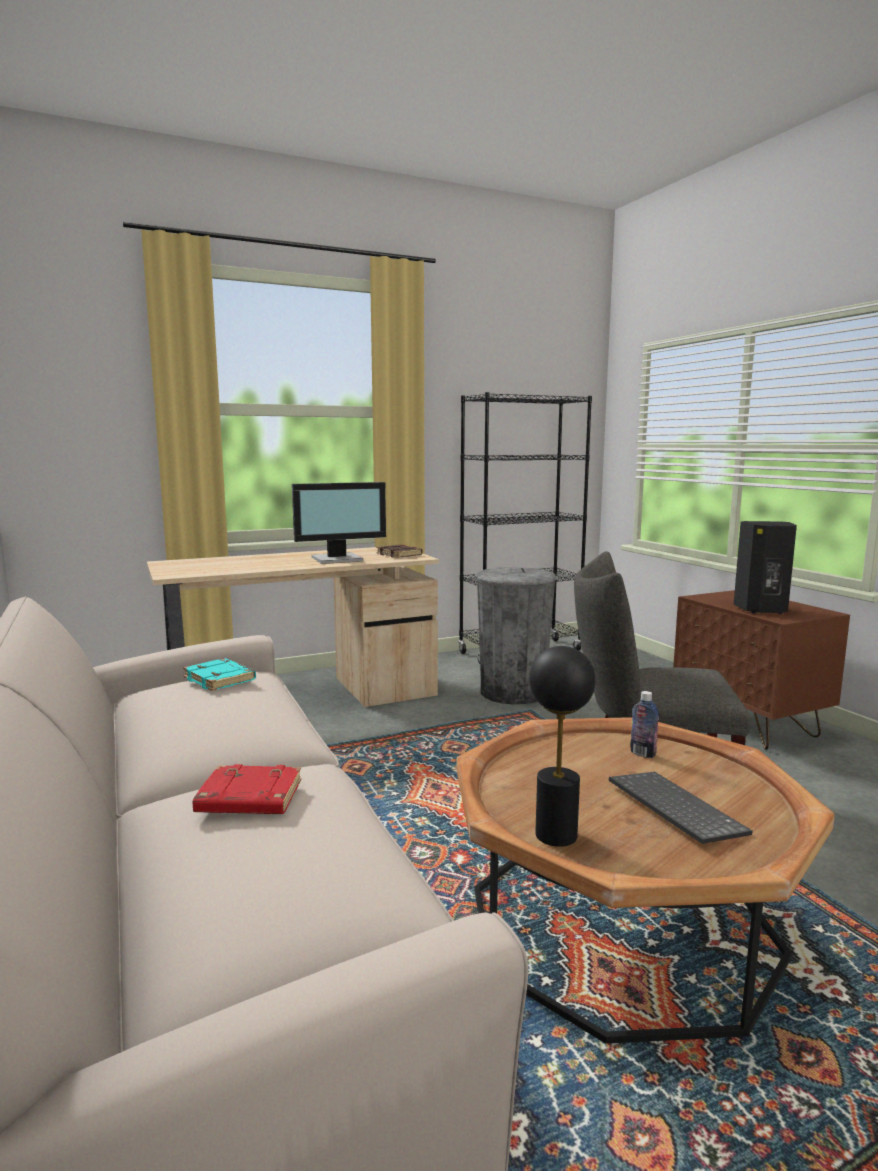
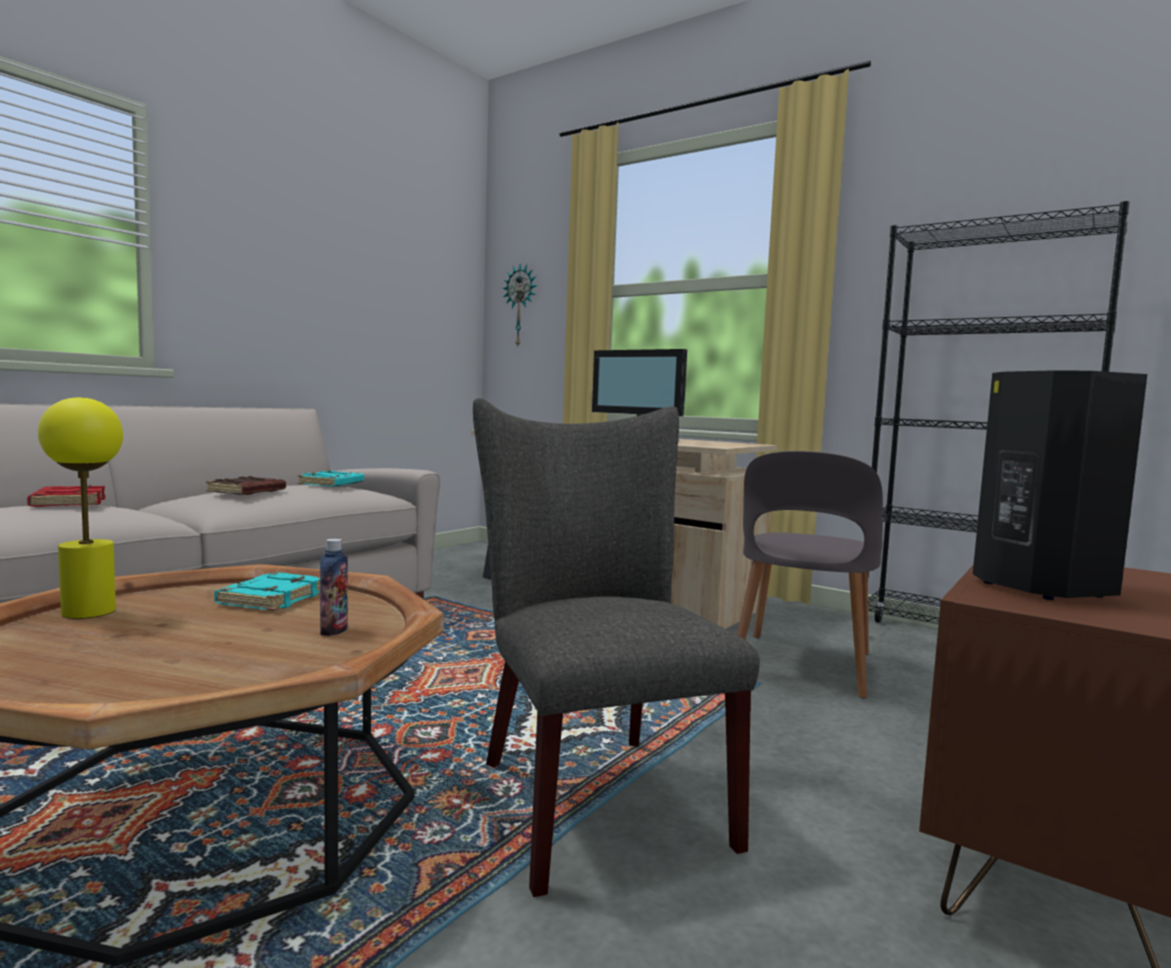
camera: 60 degrees right, 5 degrees down
(62, 416) = (521, 306): none -> wall clock
(400, 555) = (716, 444): brown book -> brown book (247, 492)
(513, 692) = (801, 666): grey trash can -> grey chair
(546, 766) = (271, 598): none -> turquoise book
(556, 835) = (89, 612): black table lamp -> yellow table lamp
(672, 808) = (153, 649): keyboard -> none

